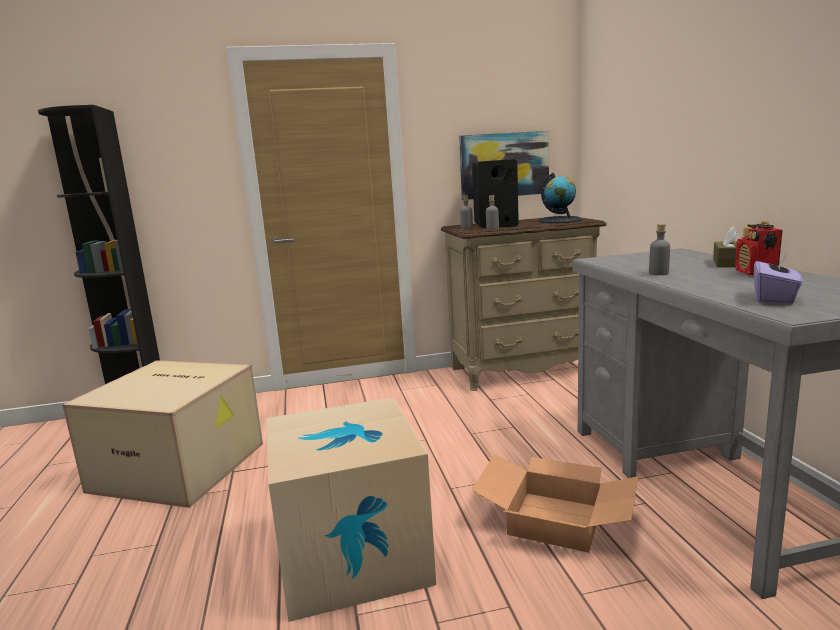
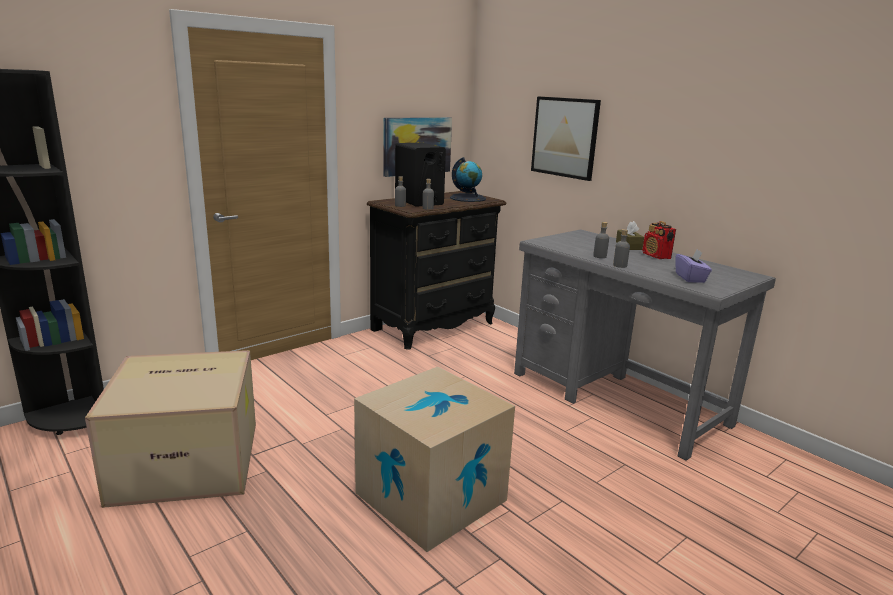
camera: 30 degrees left, 5 degrees up
(524, 371) = (435, 327): beige dresser -> black dresser
(557, 520) = (548, 440): cardboard box -> none
(664, 130) = (565, 137): none -> picture
(672, 283) = (620, 265): none -> grey bottle

